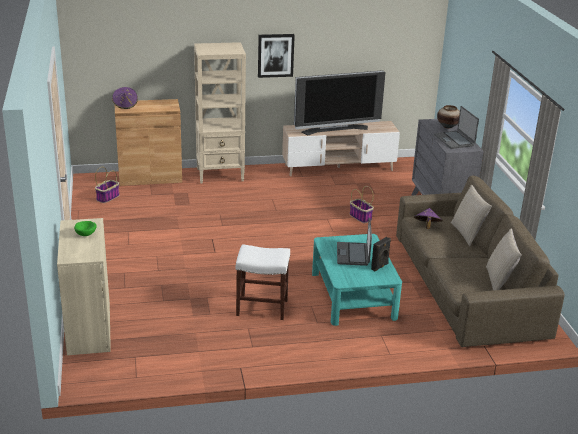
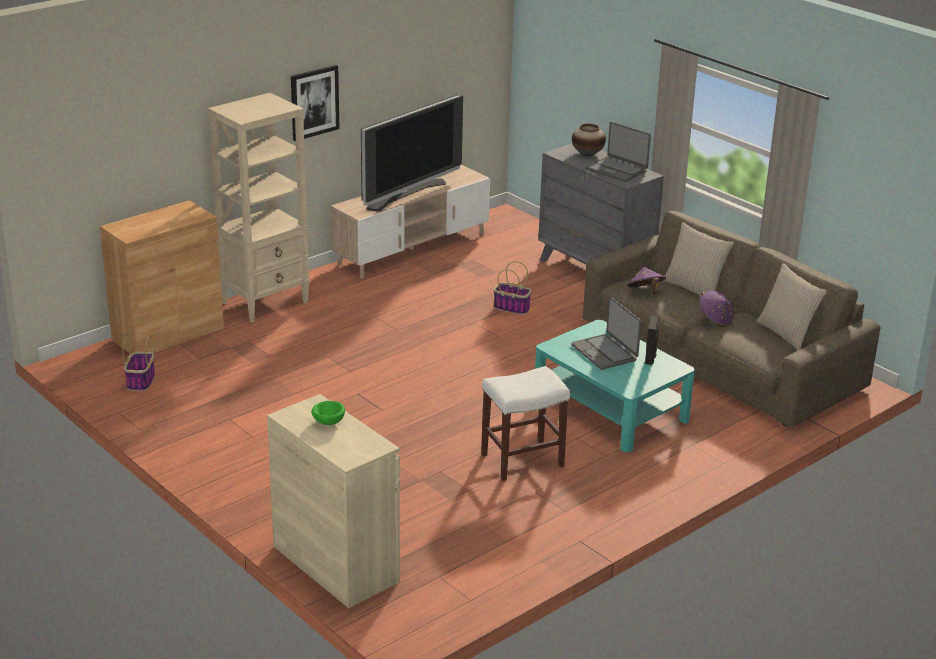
camera: 30 degrees left, 0 degrees up
(125, 105) = (126, 228): purple hat -> purple hat (715, 319)

